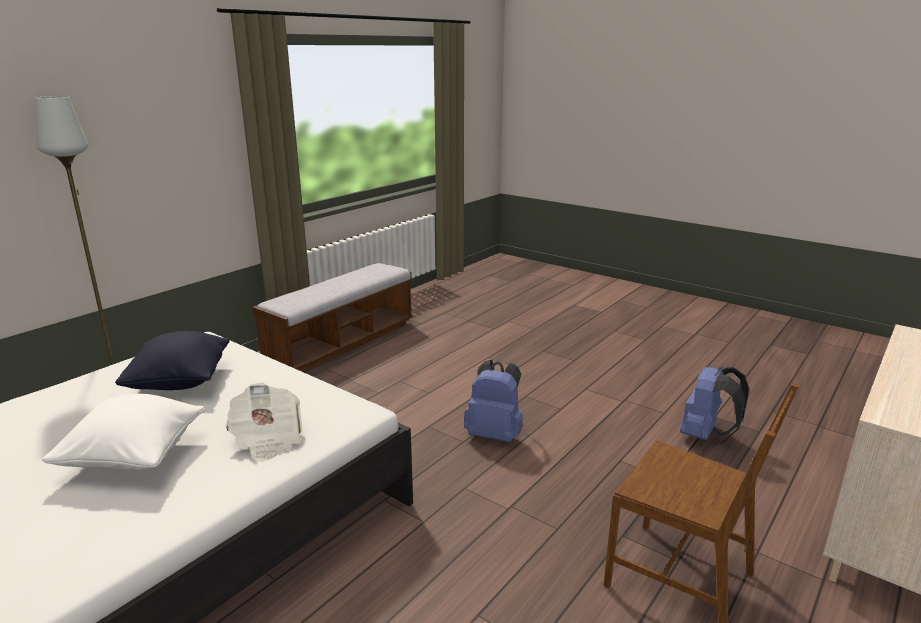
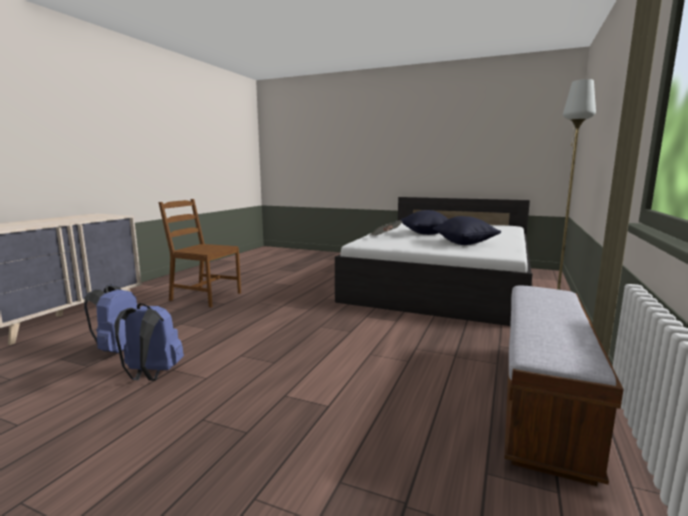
camera: 165 degrees right, 10 degrees down
(134, 458) = (425, 233): white pillow -> black pillow
(495, 434) = (297, 332): blue backpack -> blue backpack (151, 374)

